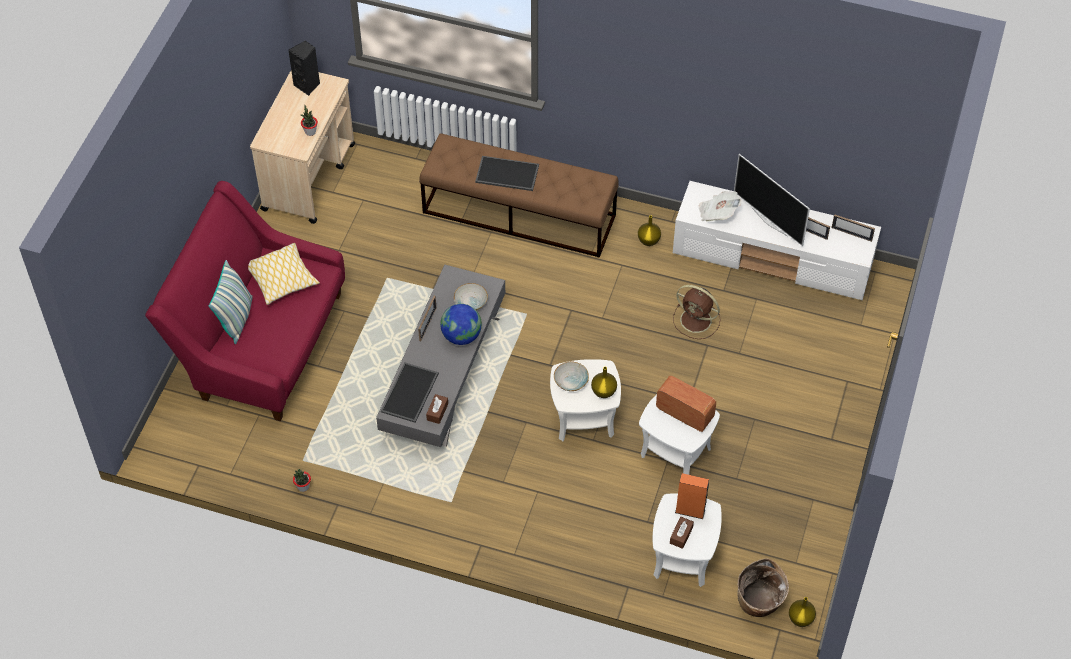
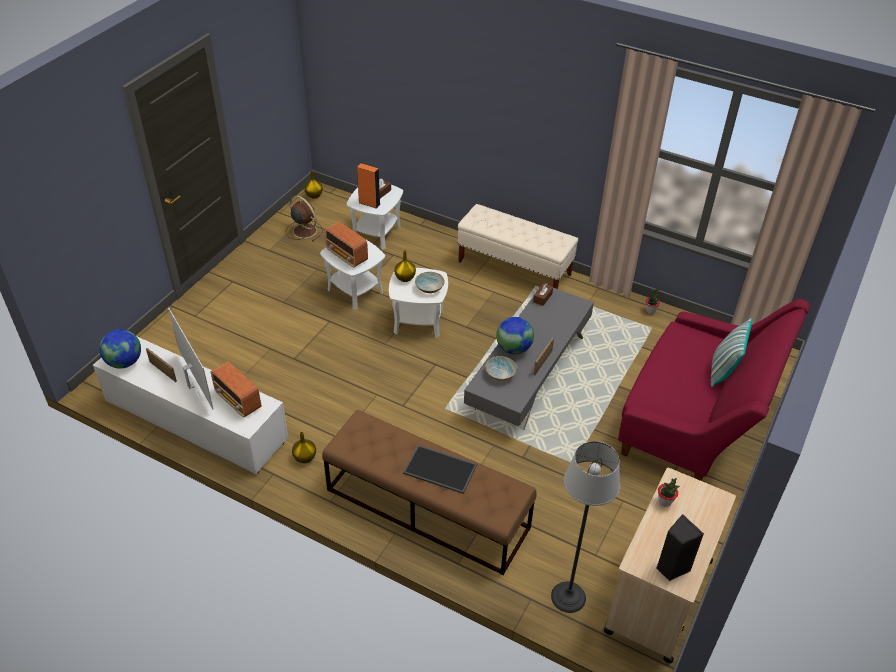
camera: 170 degrees left, 10 degrees down
(282, 279) = (683, 398): pillow -> none
(384, 165) = (568, 596): none -> floor lamp
(410, 393) = (563, 313): tray -> none
(482, 526) = (514, 268): none -> beige bench
(697, 321) = (293, 379): brown fan -> brown fan (304, 230)
(717, 213) = (238, 401): newspaper -> radio
(759, 603) = (336, 205): basket -> none
(851, 234) = (124, 362): picture frame -> globe

